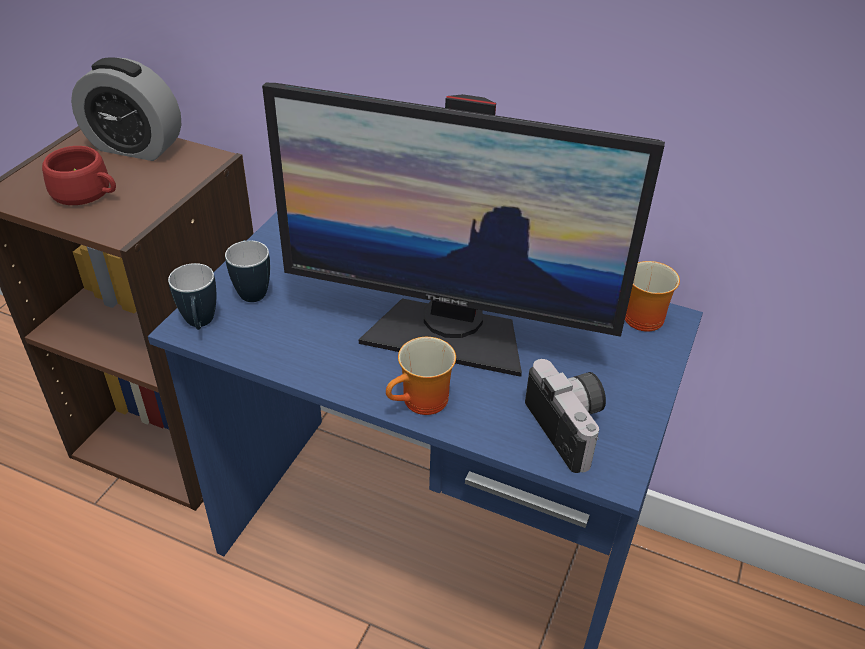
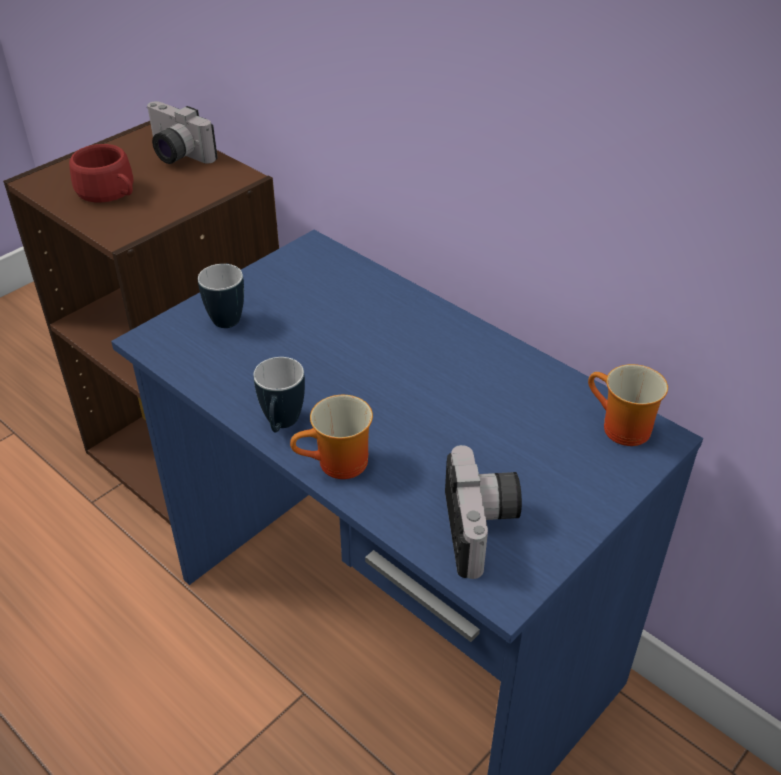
camera: 20 degrees right, 0 degrees up
(135, 147) = (175, 155): alarm clock -> camera
(200, 325) = (163, 340): mug -> mug (281, 426)
(449, 332) = (402, 398): monitor -> none

